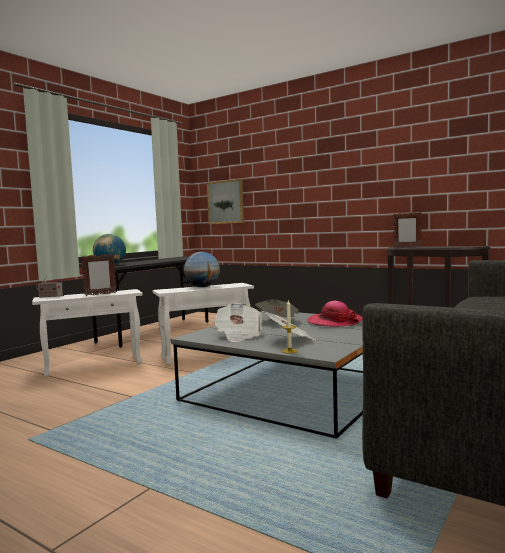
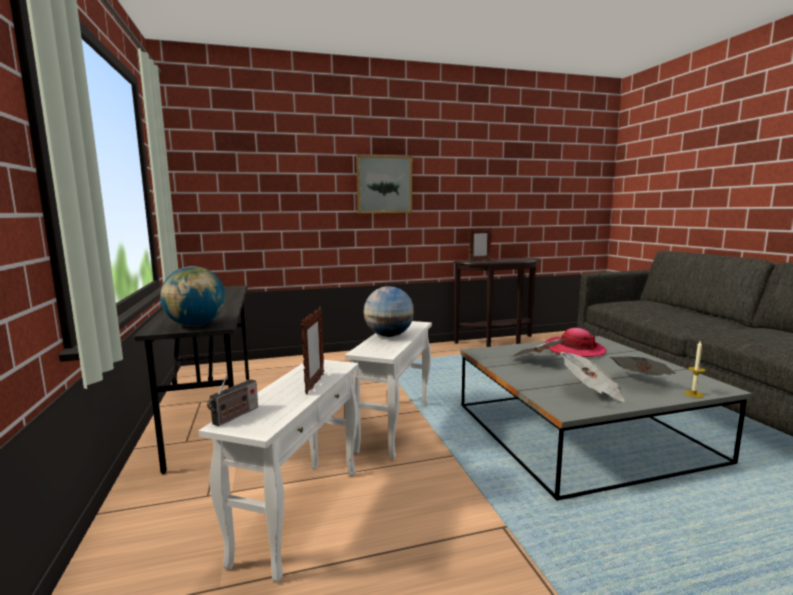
camera: 50 degrees left, 5 degrees up
(226, 202) = (232, 204): picture -> picture (384, 184)

